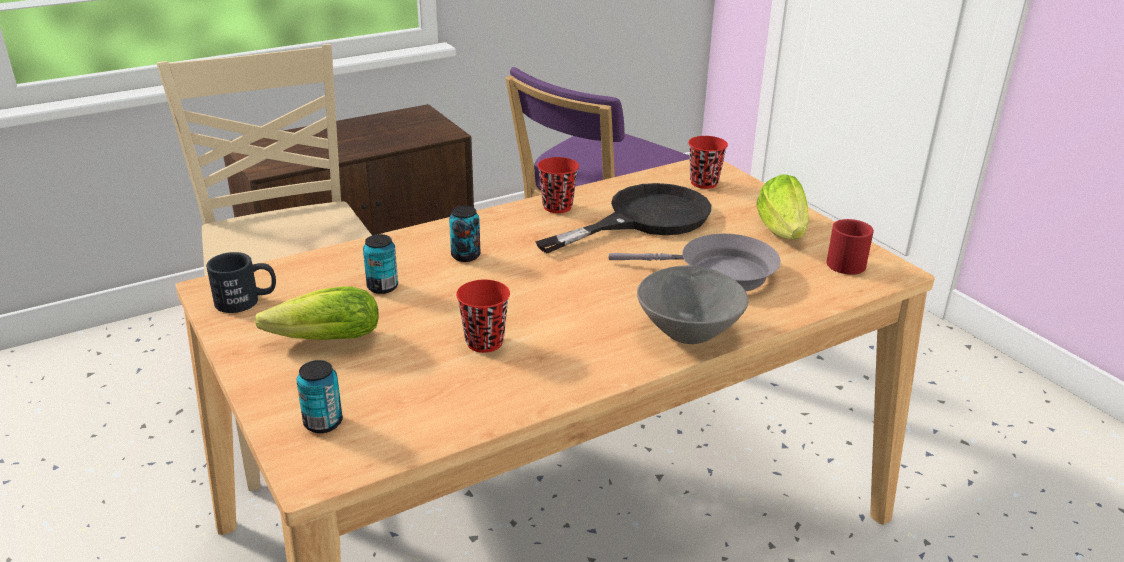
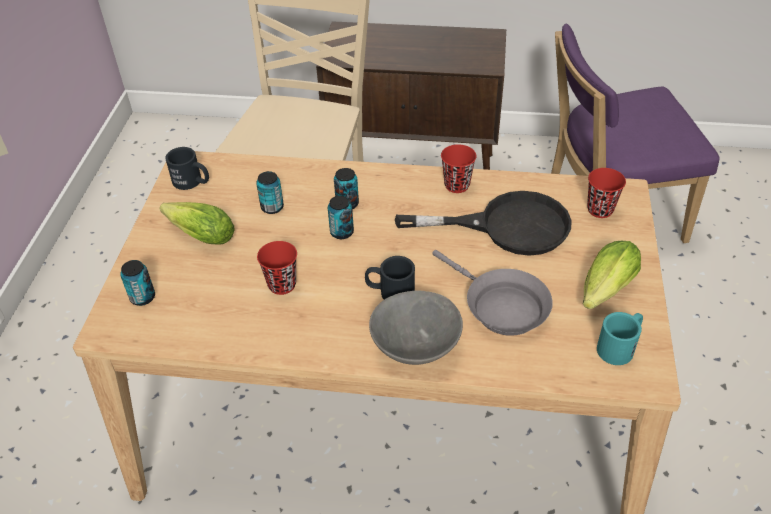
camera: 40 degrees right, 15 degrees up
(491, 278) = (342, 232): none -> can
(605, 303) = (390, 292): none -> black mug
(845, 260) = (620, 346): red mug -> turquoise mug

